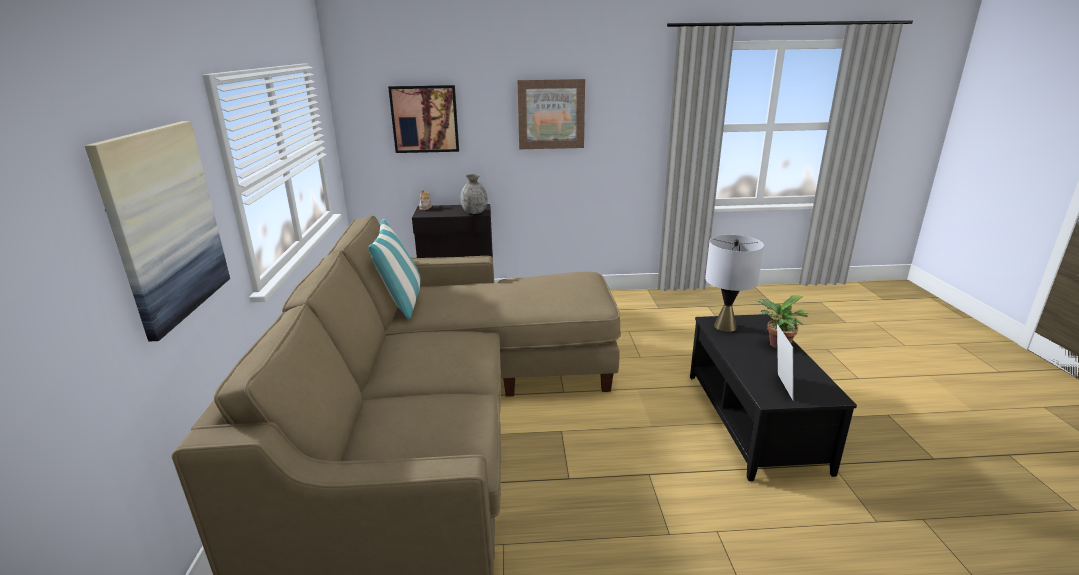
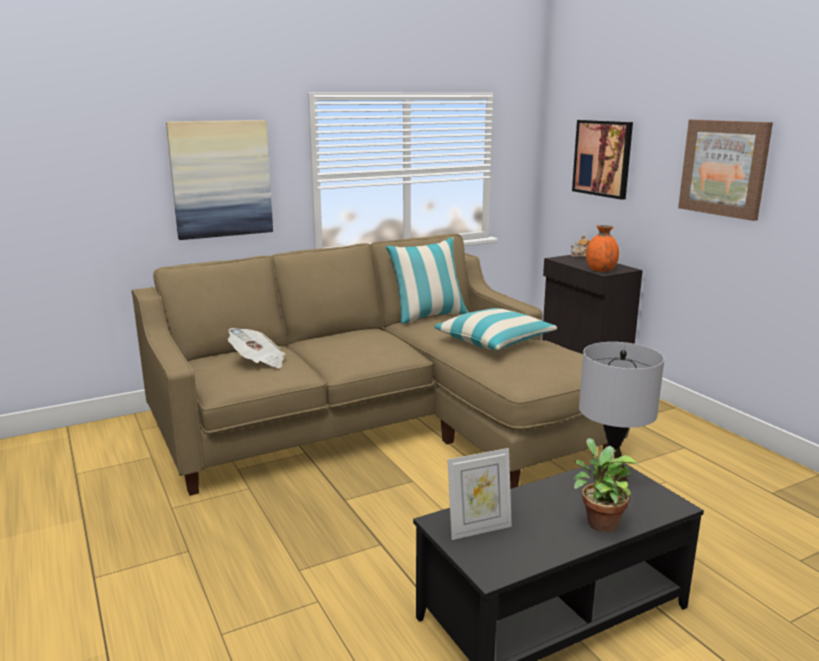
camera: 65 degrees right, 5 degrees down
(423, 420) = (258, 362): none -> newspaper
(475, 212) = (600, 270): grey vase -> orange vase
(509, 292) = (494, 341): none -> pillow

